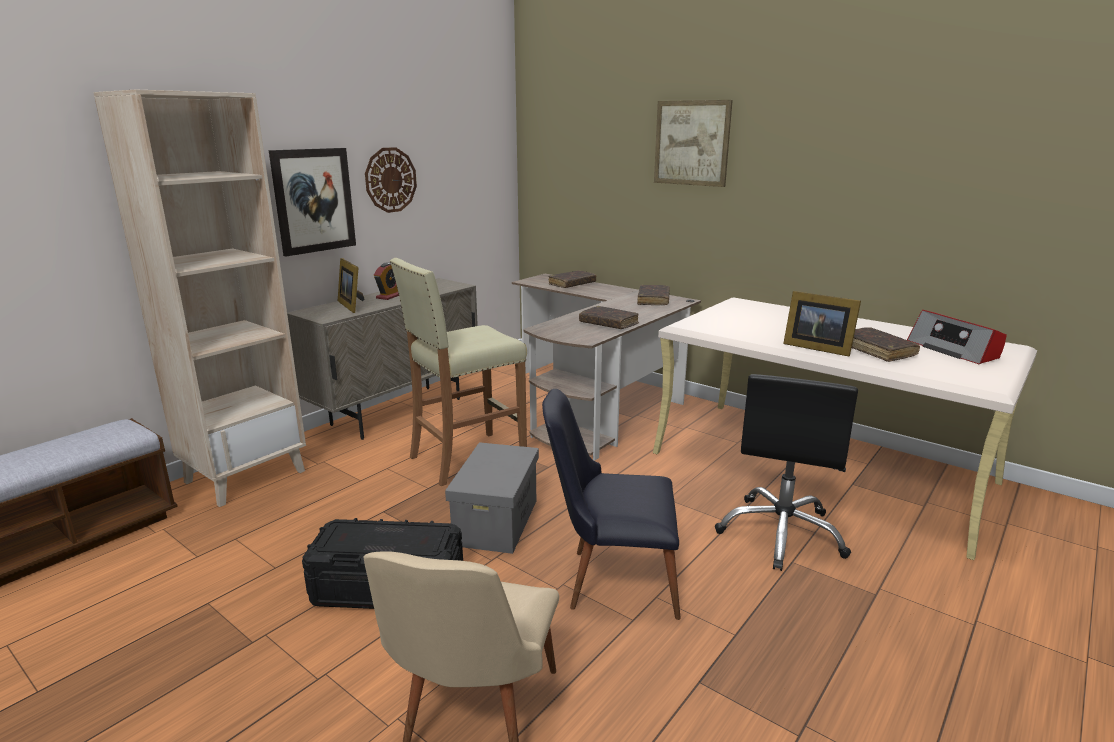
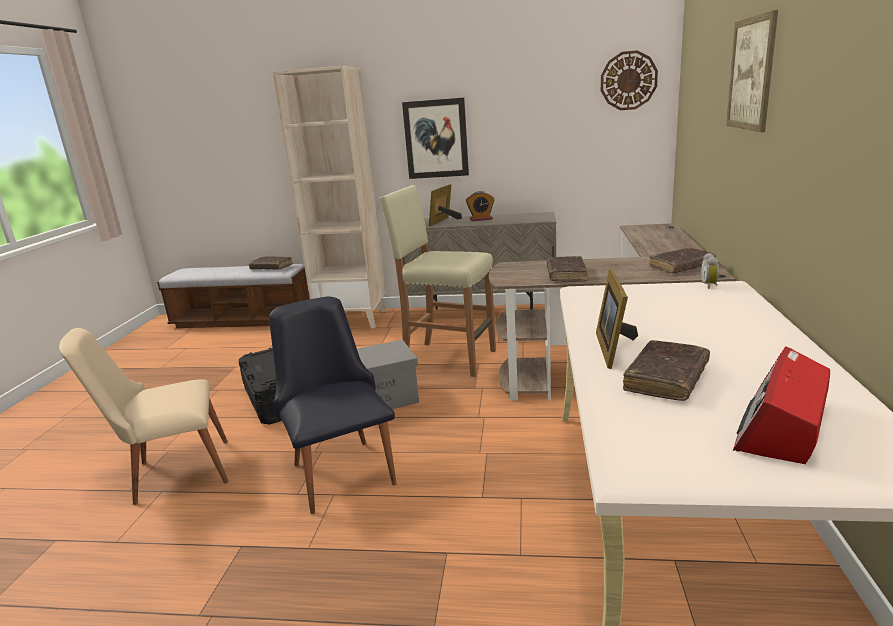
camera: 60 degrees right, 0 degrees up
(390, 180) = (508, 123): wall clock -> wall clock (628, 80)
(572, 284) = (661, 237): brown book -> brown book (271, 267)
(731, 303) = (710, 285): none -> alarm clock
(781, 533) = (493, 533): black office chair -> none

